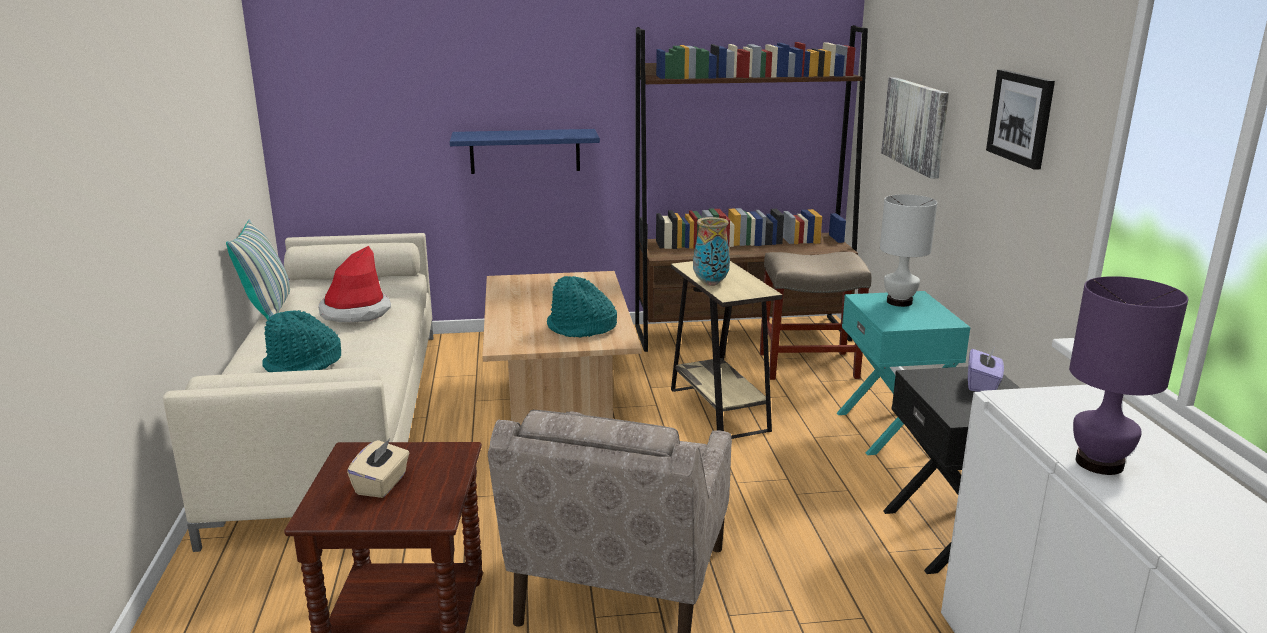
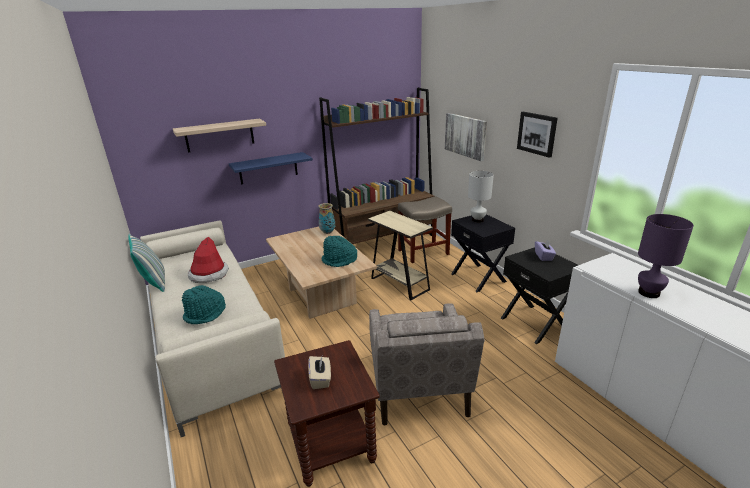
camera: 20 degrees left, 5 degrees up
(442, 79) = (220, 135): none -> shelf
(711, 283) = (396, 226): vase -> vase (327, 232)
(892, 430) = (478, 277): turquoise nightstand -> black nightstand

